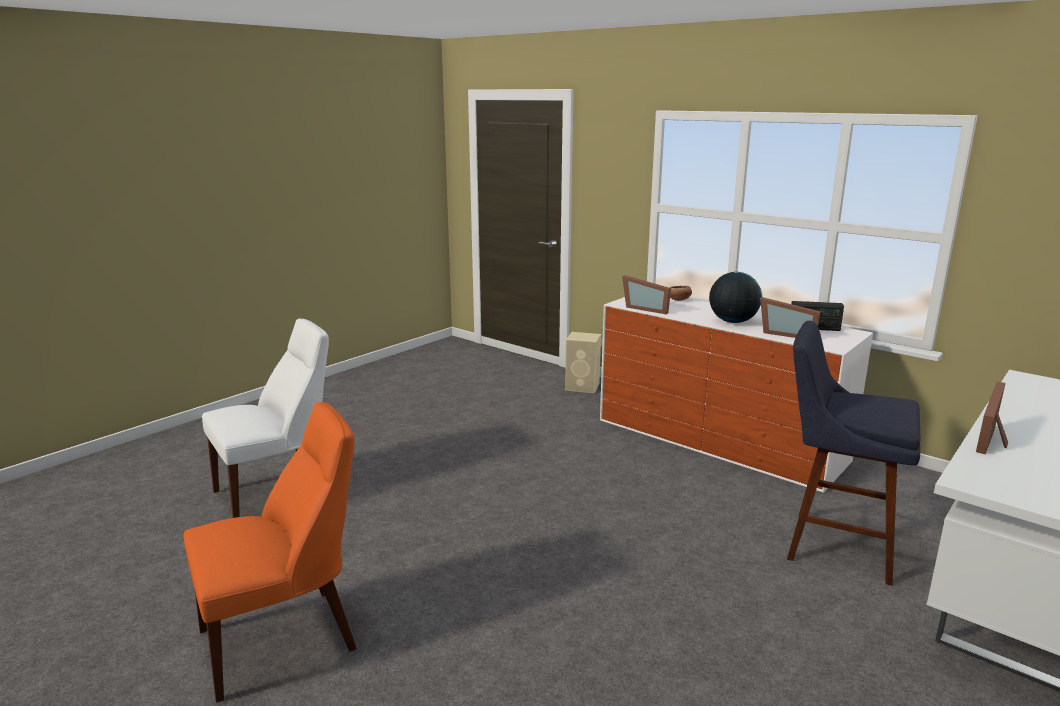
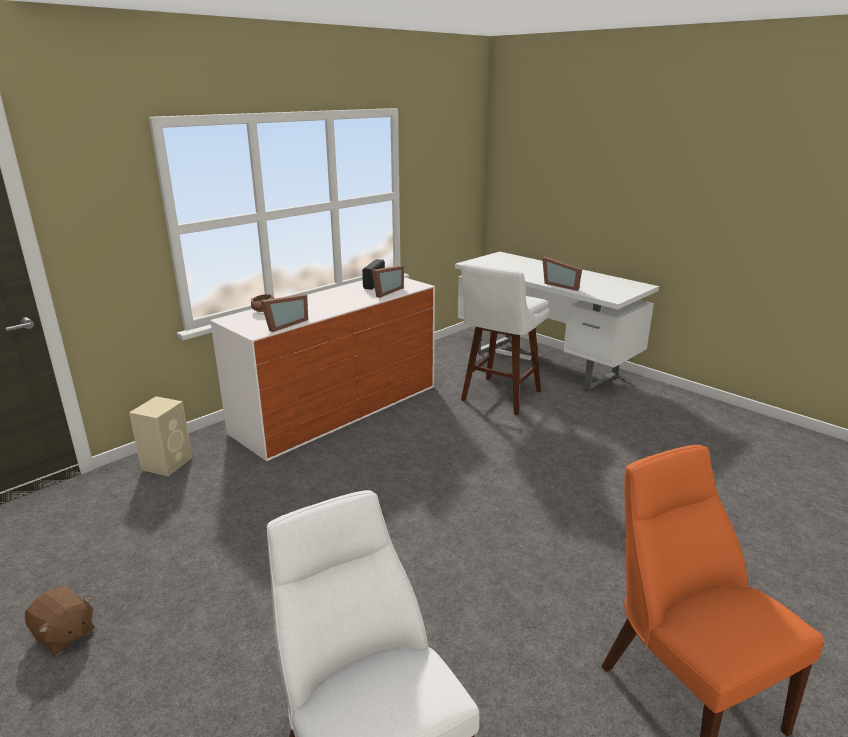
camera: 85 degrees left, 5 degrees up
(402, 395) = (64, 635): none -> brown plush toy
(732, 321) = (345, 302): globe -> none
(832, 544) = (499, 397): blue stool -> white stool

